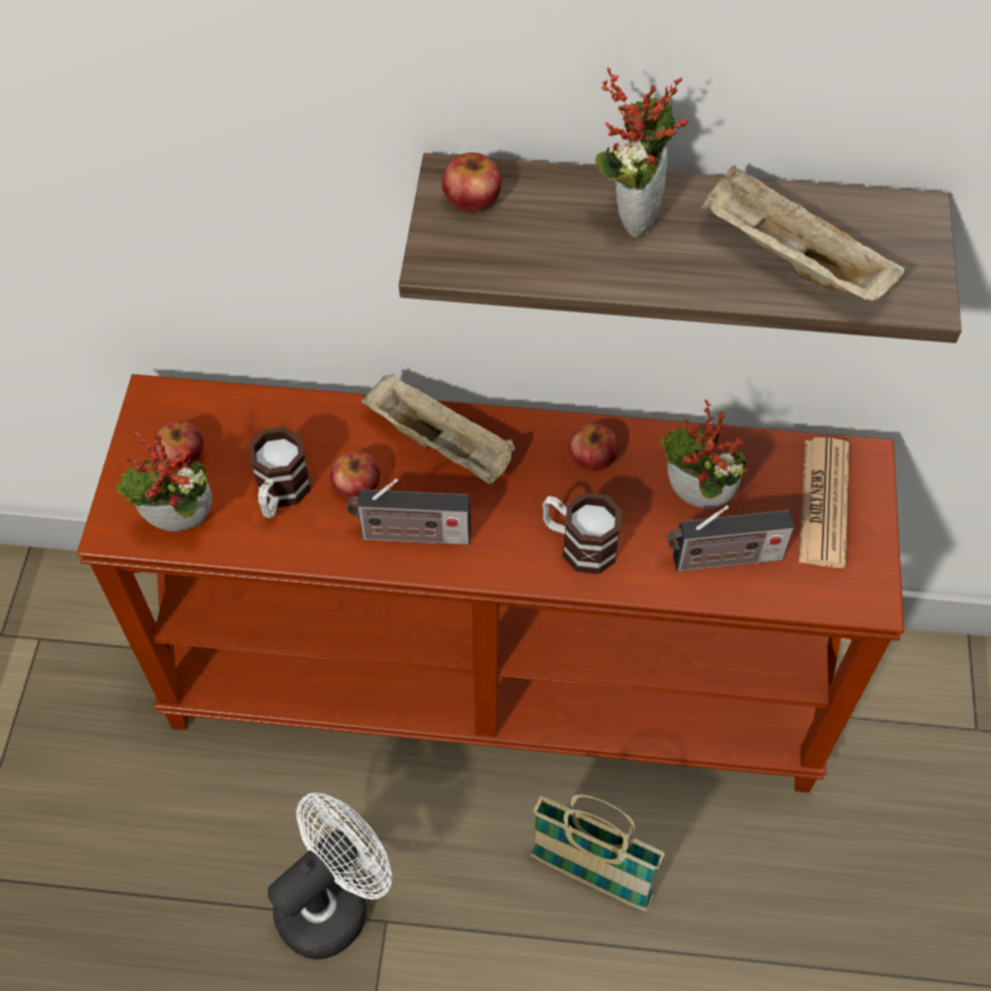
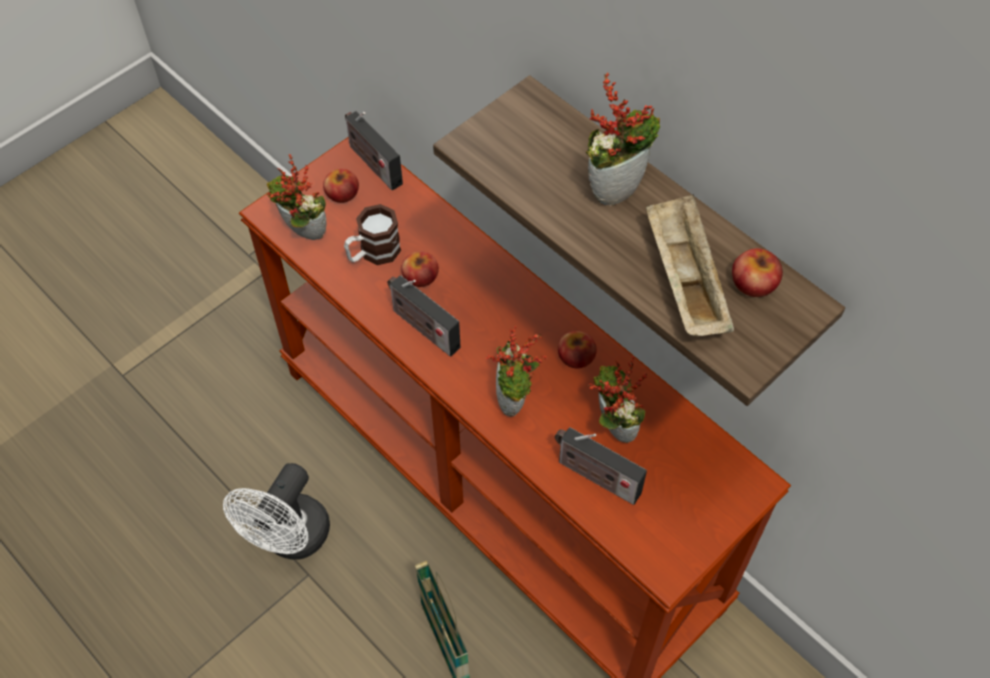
camera: 40 degrees right, 0 degrees up
(185, 400) = (372, 163): none -> radio
(333, 900) = (290, 539): white fan -> white fan turned 120 degrees clockwise
(442, 444) = (492, 286): beige tray -> none
(472, 197) = (528, 119): apple -> apple (754, 283)
(578, 544) = (515, 402): mug -> potted plant
(824, 503) = (698, 490): newspaper -> none

